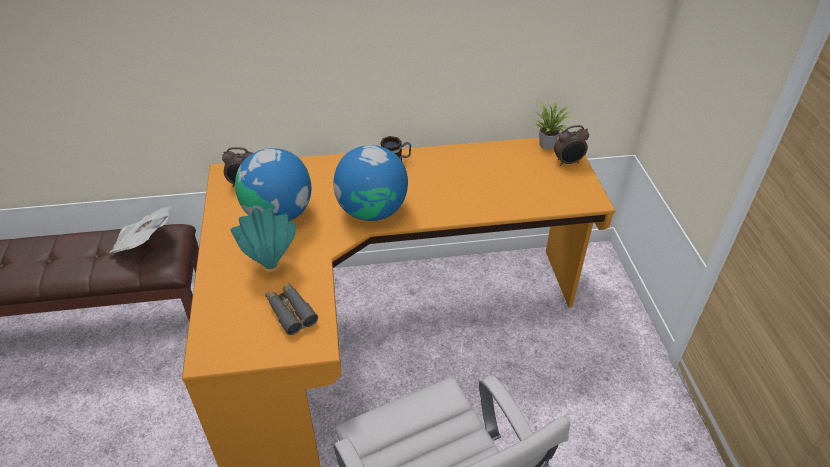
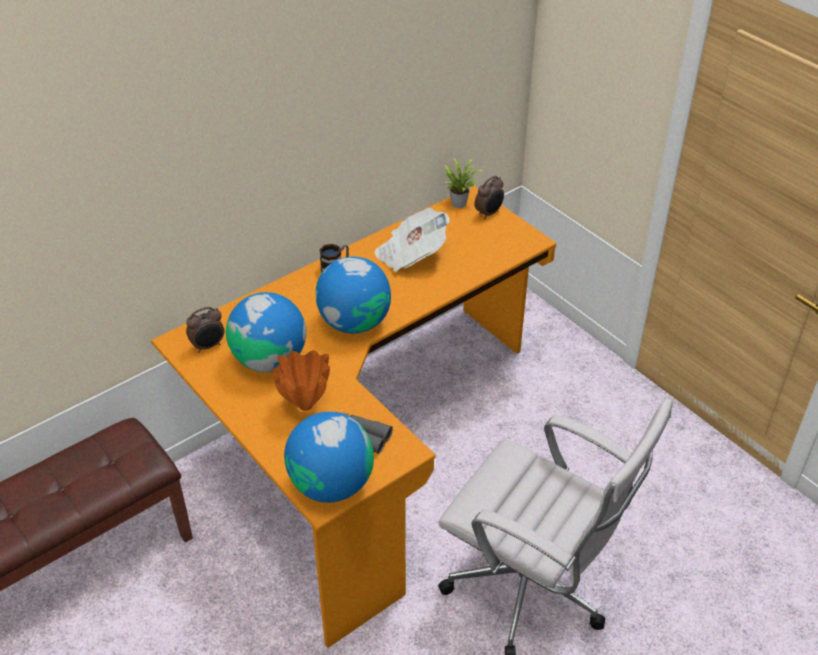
camera: 30 degrees left, 0 degrees up
(145, 242) = (105, 453): newspaper -> newspaper (411, 255)
(228, 343) = (331, 484): none -> globe
(269, 264) = (304, 406): turquoise vase -> orange vase

